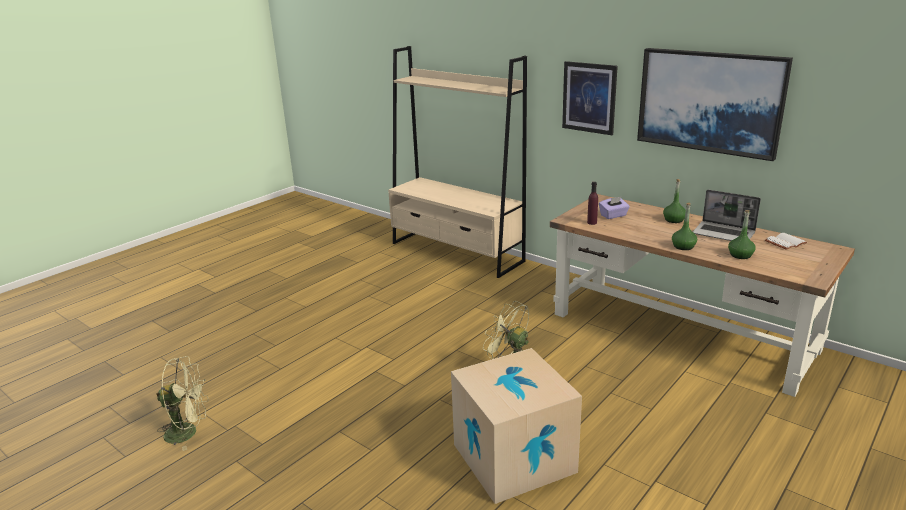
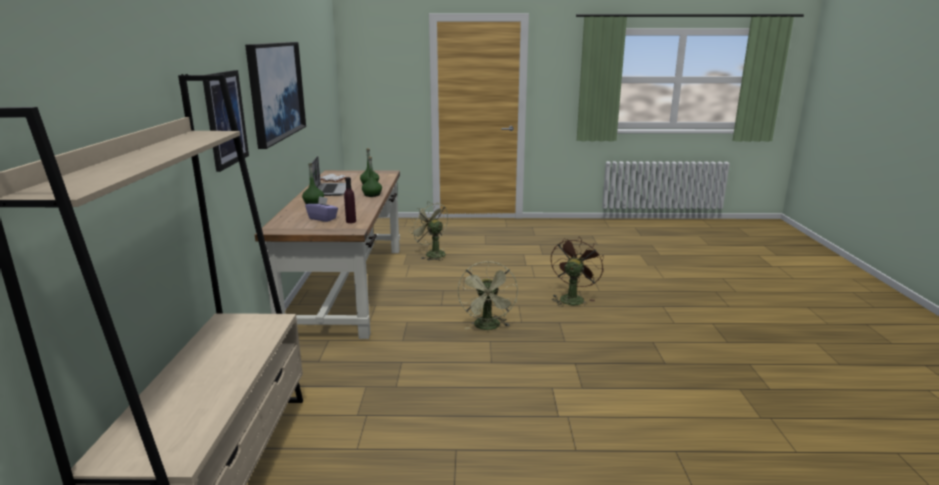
camera: 130 degrees left, 5 degrees down
(188, 432) = (817, 438): green fan -> green fan (431, 254)
(514, 458) = (572, 298): cardboard box -> brown fan

